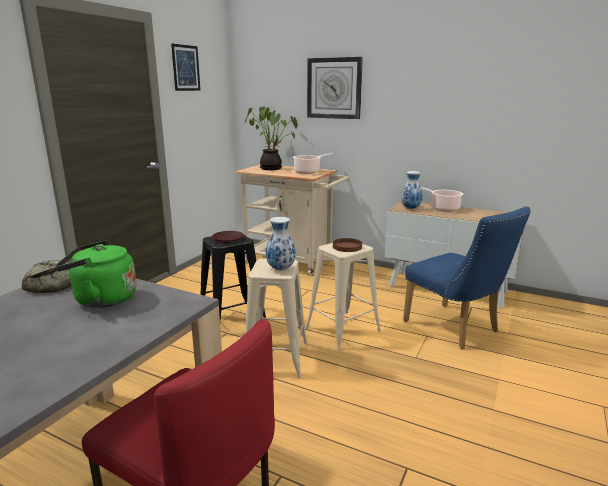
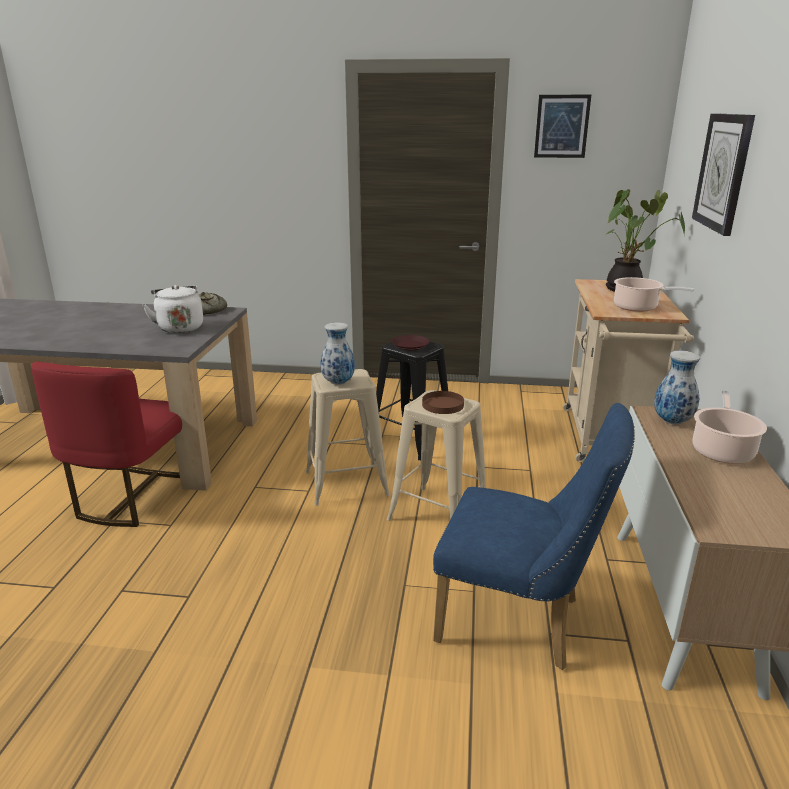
camera: 70 degrees right, 5 degrees up
(102, 299) = (179, 327): green kettle -> white kettle
(456, 329) = (520, 622): blue chair -> blue chair turned 105 degrees counterclockwise

